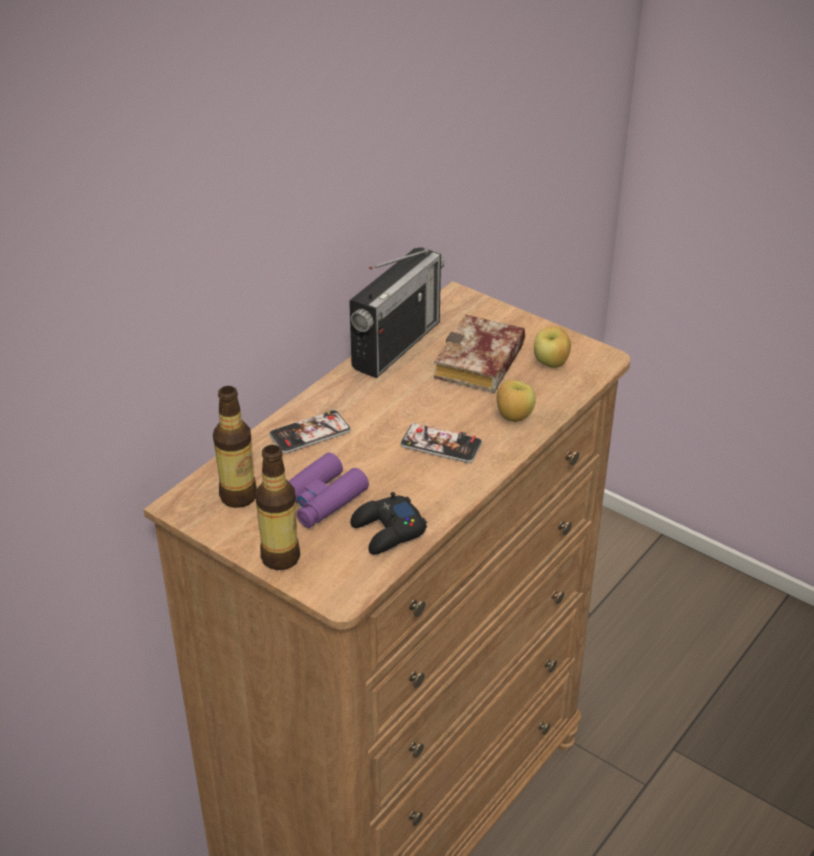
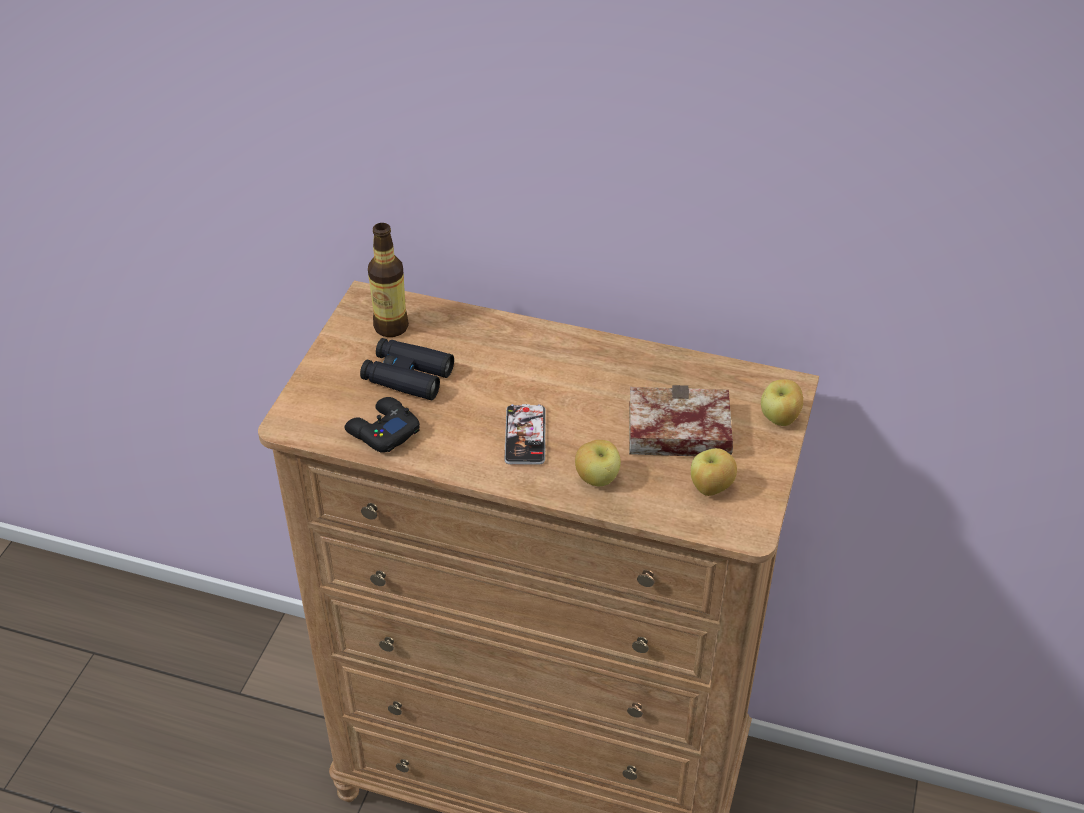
camera: 70 degrees right, 5 degrees up
(280, 557) = (323, 374): bottle -> none
(310, 433) = (498, 344): phone -> none
(319, 500) = (407, 376): purple binoculars -> black binoculars
(396, 345) = (671, 363): radio -> none
(492, 311) = (780, 419): none -> apple

